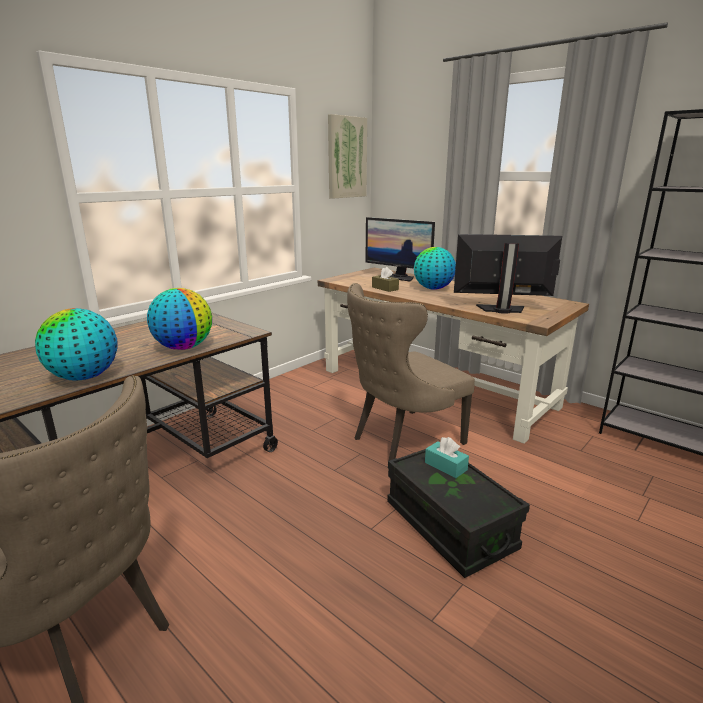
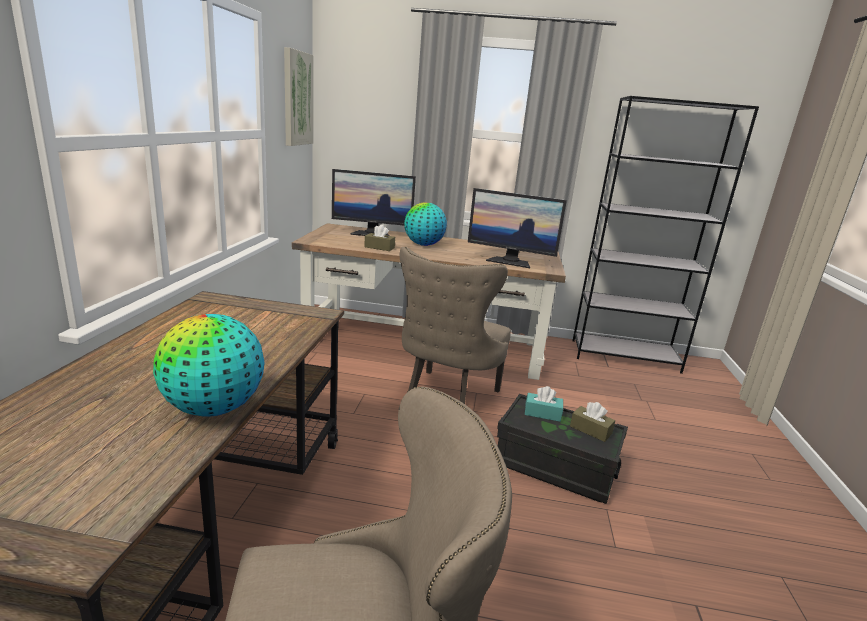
camera: 35 degrees left, 0 degrees up
(184, 347) = (277, 345): globe -> none
(480, 495) = (590, 430): none -> brown tissue box
(501, 309) = (510, 262): monitor -> monitor turned 135 degrees counterclockwise

